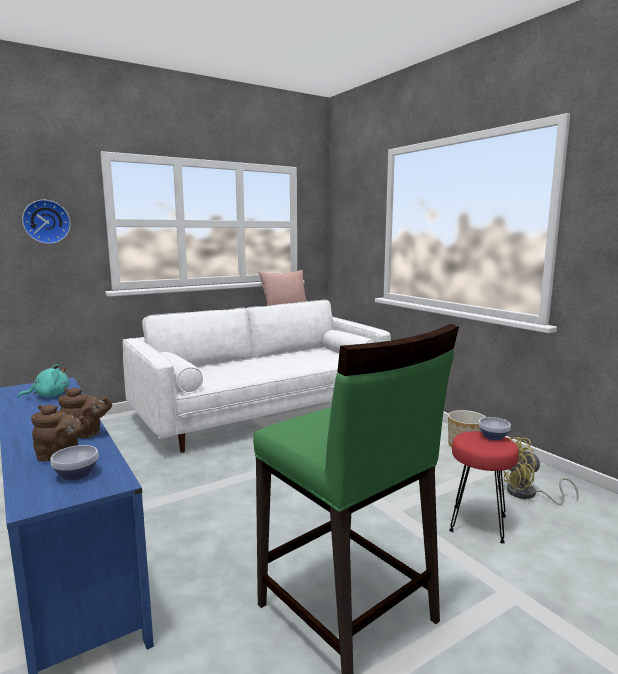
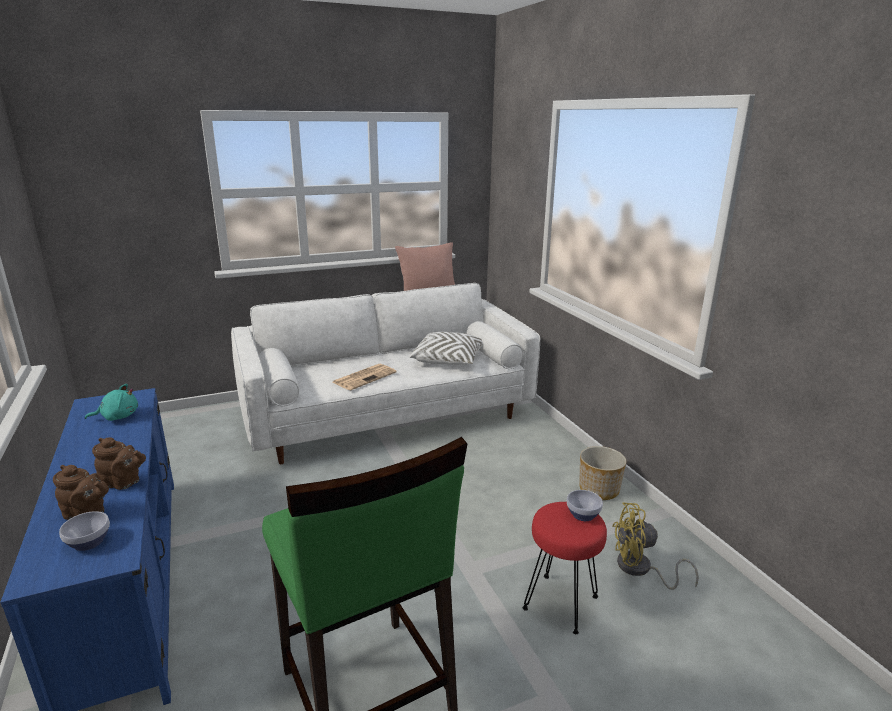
camera: 10 degrees right, 10 degrees up
(46, 222) = (143, 196): wall clock -> none
(251, 371) = (365, 377): none -> newspaper
(316, 358) = (449, 360): none -> white pillow

